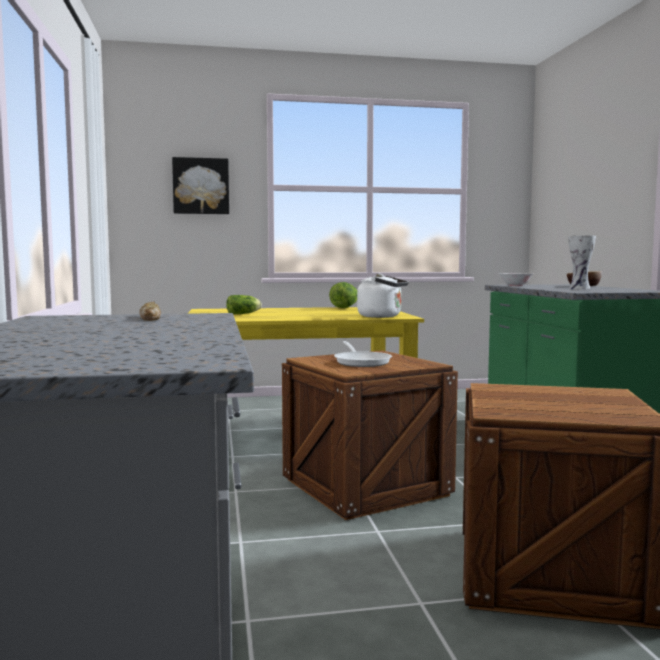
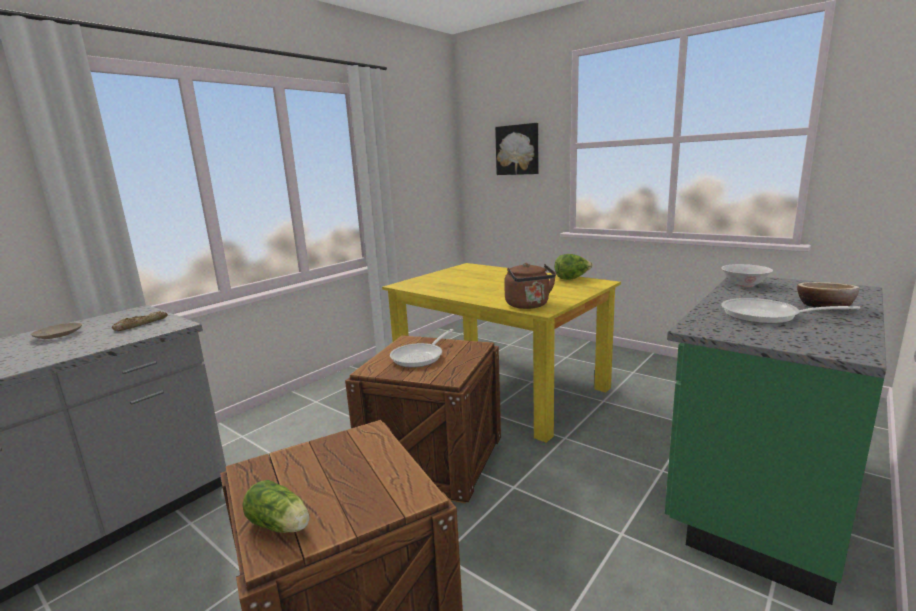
camera: 50 degrees right, 10 degrees up
(68, 329) = (58, 335): none -> beige plate
(244, 314) = (460, 279): lettuce -> lettuce (281, 526)
(382, 316) = (528, 305): white kettle -> brown kettle
(580, 289) = (766, 316): vase -> frying pan

